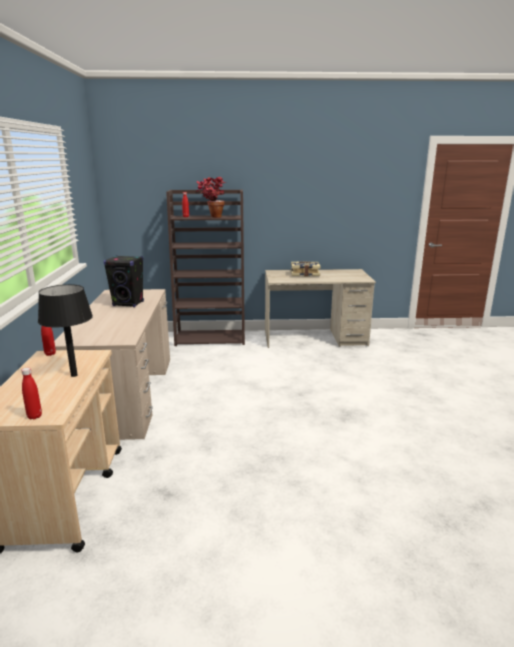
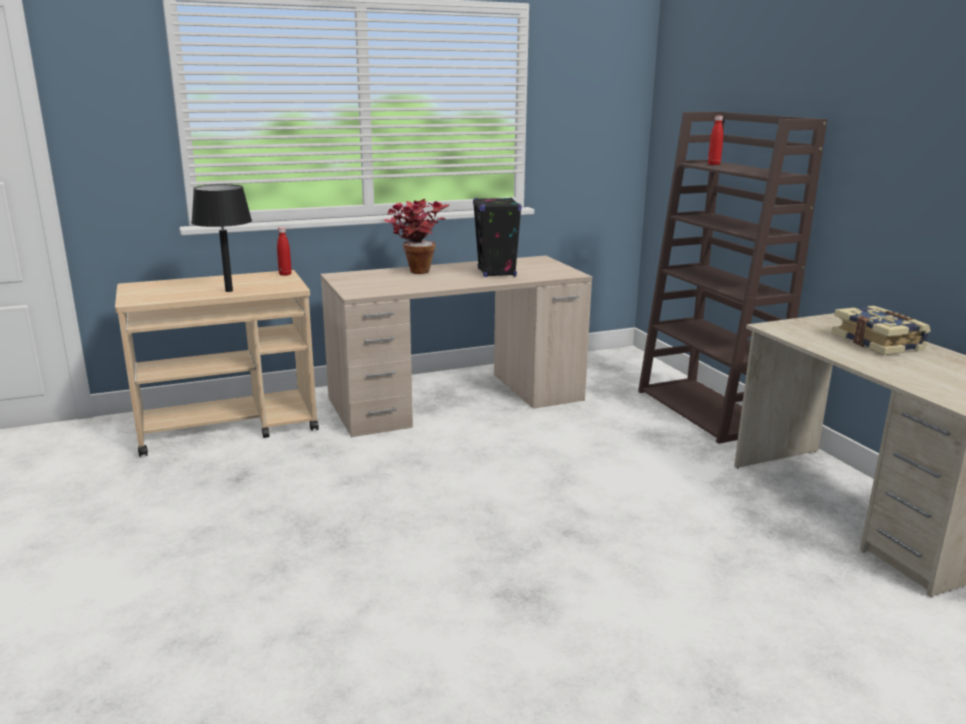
camera: 70 degrees right, 0 degrees up
(34, 416) = (132, 297): red bottle -> none
(212, 217) = (742, 170): potted plant -> potted plant (415, 270)

